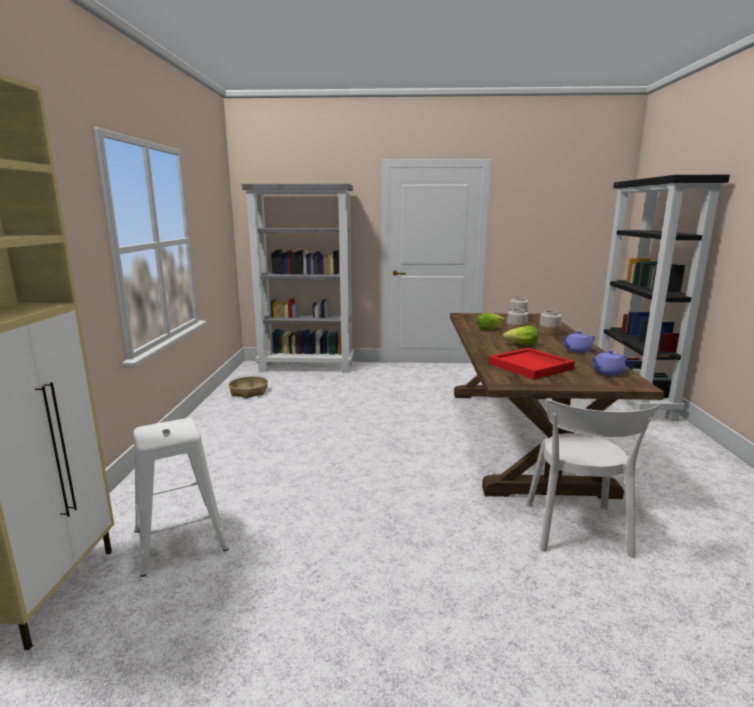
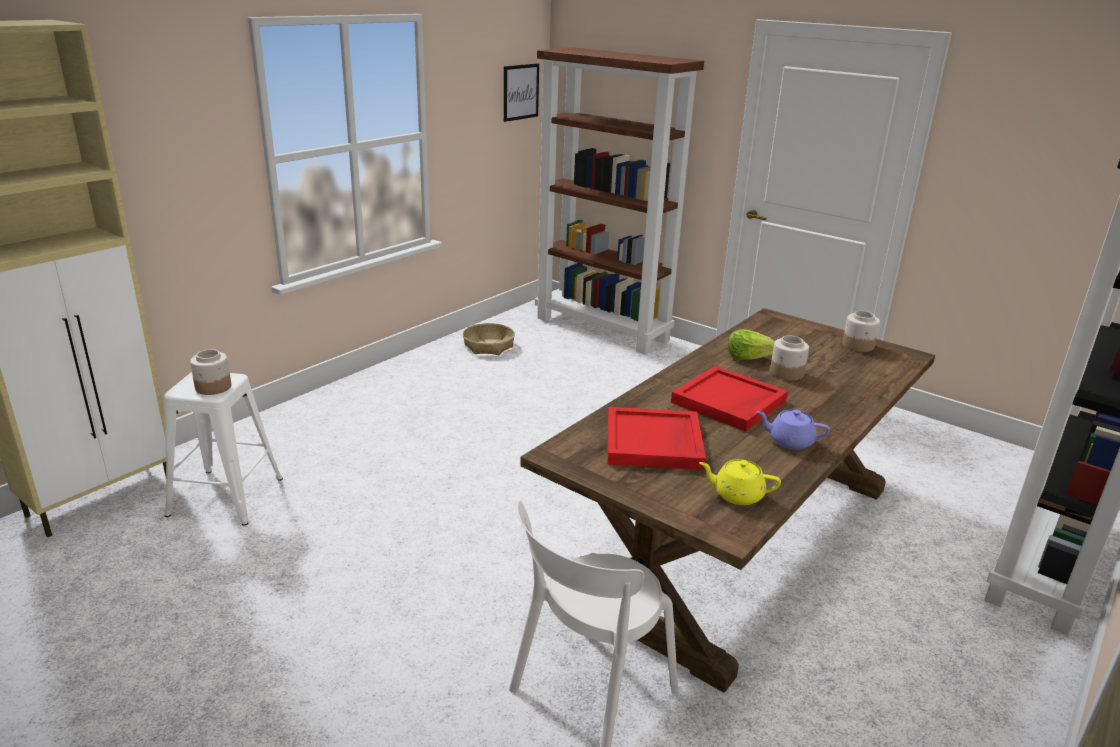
camera: 35 degrees right, 10 degrees up
(223, 216) = (520, 92): none -> picture
(307, 367) = (603, 329): grey bookcase -> brown bookcase
(521, 345) = (729, 402): lettuce -> red tray
(549, 333) = (830, 394): jar -> jar (213, 387)
(607, 373) = (737, 495): purple teapot -> yellow teapot

